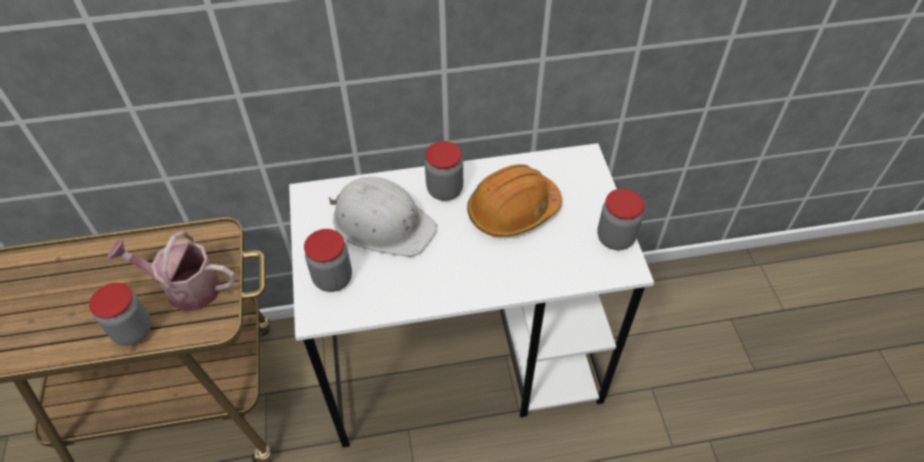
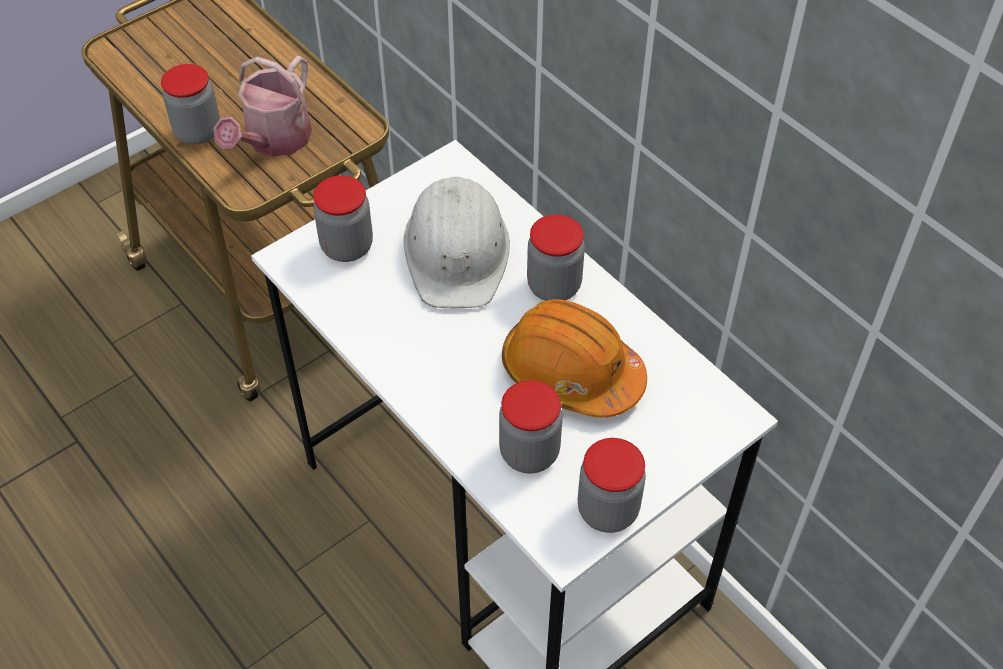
camera: 60 degrees right, 0 degrees up
(185, 288) = (274, 141): watering can -> watering can turned 135 degrees counterclockwise
(556, 255) = (529, 453): none -> jar

